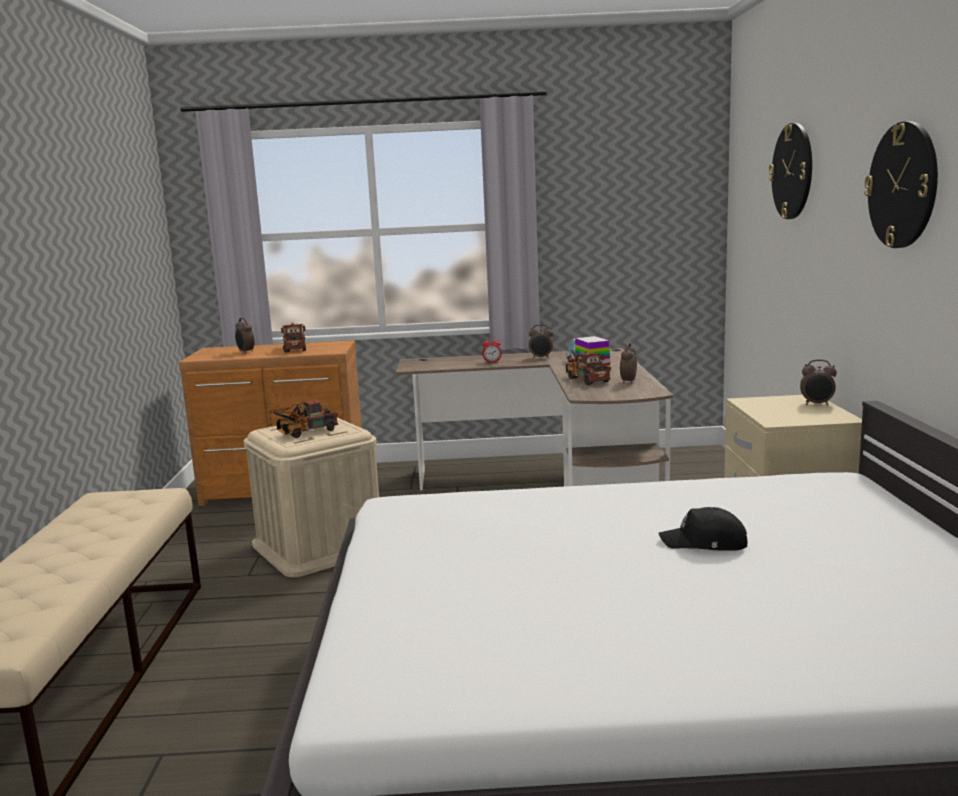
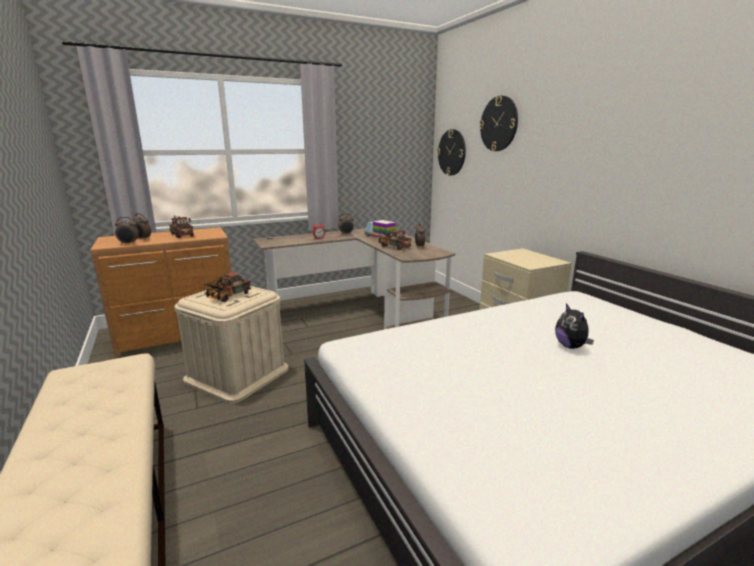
camera: 25 degrees left, 5 degrees up
(705, 543) = (571, 346): black cap -> plush toy
(817, 404) = (533, 254): alarm clock -> alarm clock (129, 244)
(903, 185) = (605, 131): wall clock -> wall clock (452, 152)

